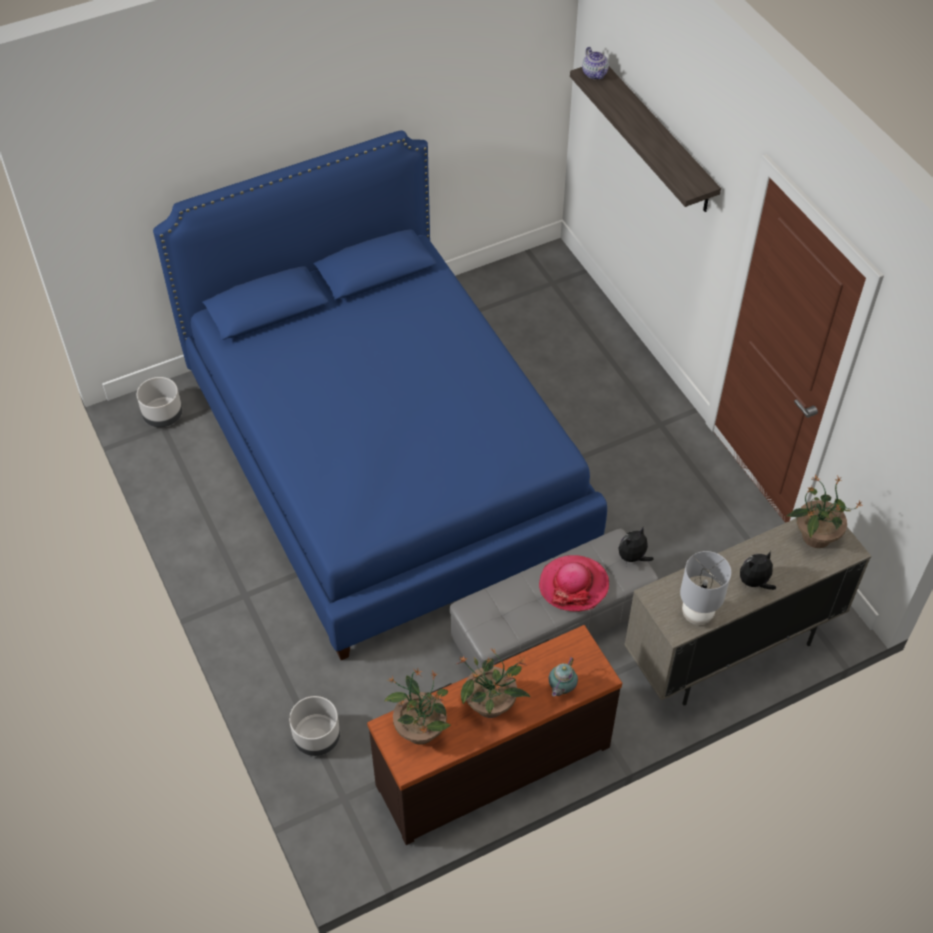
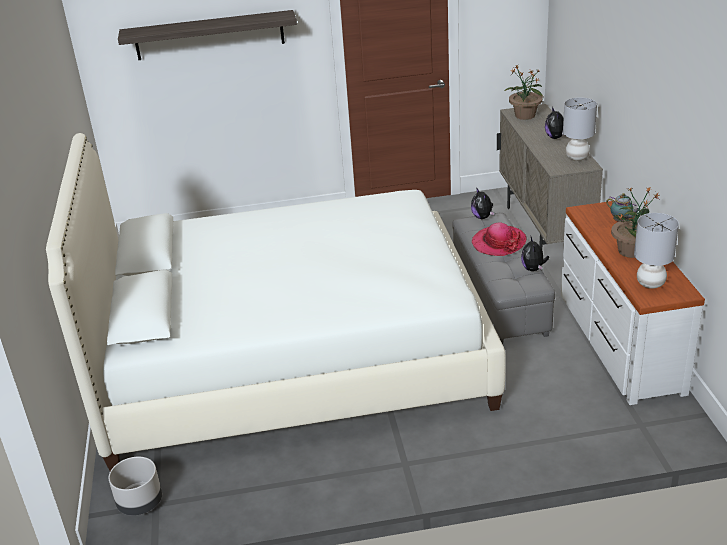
camera: 70 degrees left, 20 degrees down
(316, 737) = (576, 434): grey planter -> none
(386, 459) = (292, 357): blue bed -> white bed
(420, 729) = (650, 283): potted plant -> grey table lamp
(492, 763) = (617, 342): brown dresser -> white dresser
(523, 630) = (533, 269): none -> plush toy
(595, 74) = (132, 32): teapot -> none

